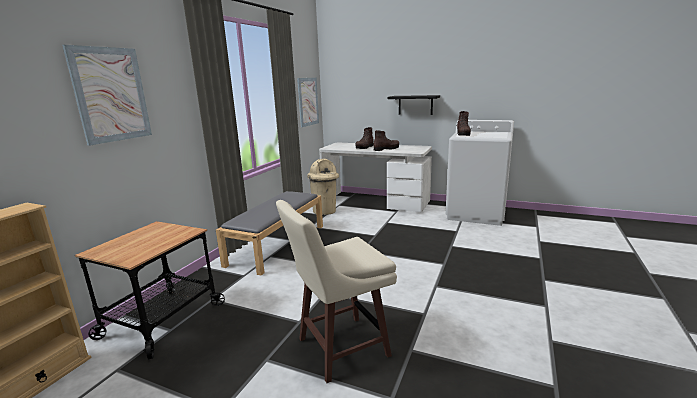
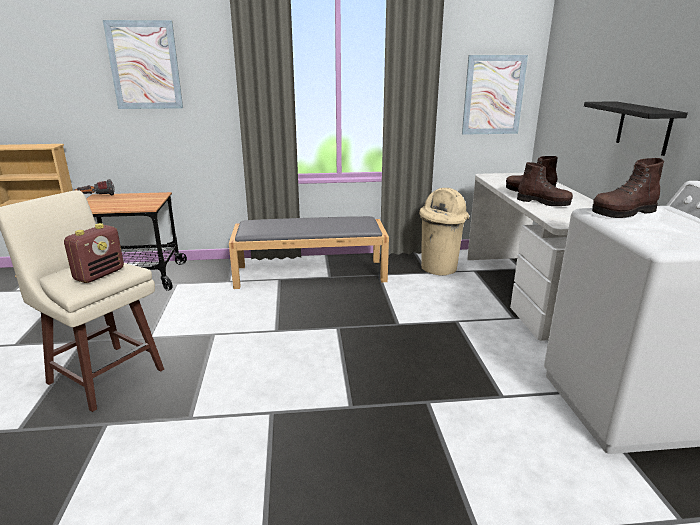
camera: 60 degrees right, 5 degrees up
(95, 252) = (96, 197): none -> flashlight
(359, 248) = (100, 274): none -> radio

